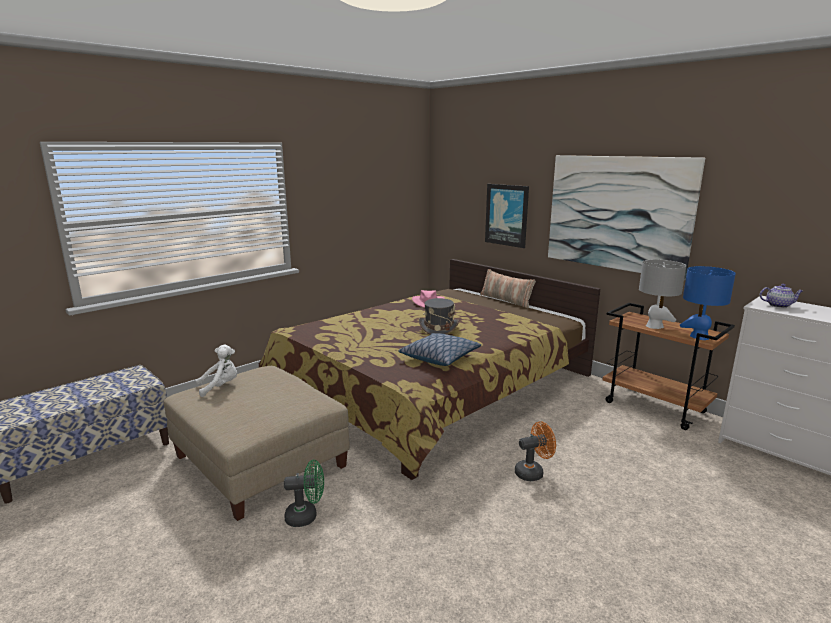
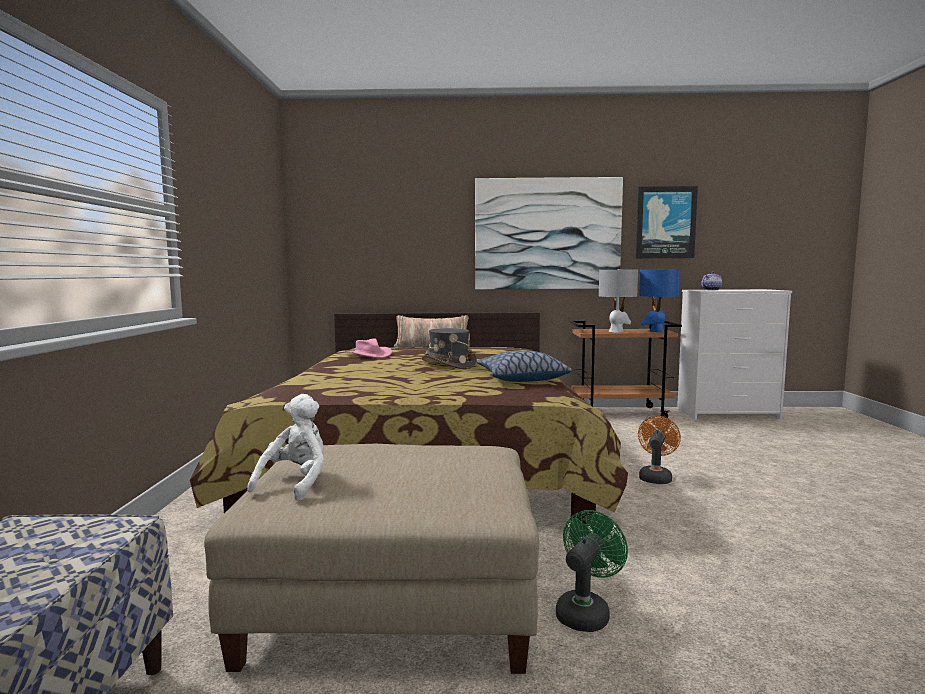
camera: 45 degrees left, 10 degrees down
(507, 215) = (414, 249): picture -> picture (665, 222)

